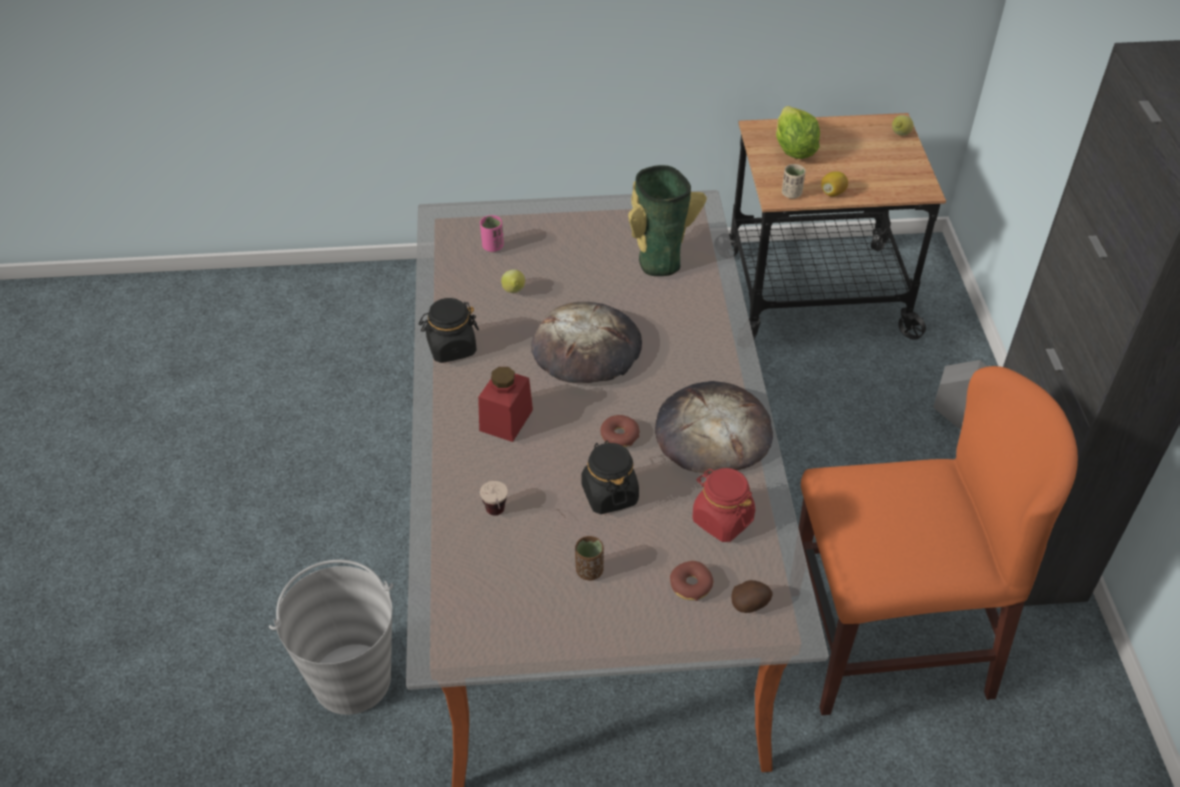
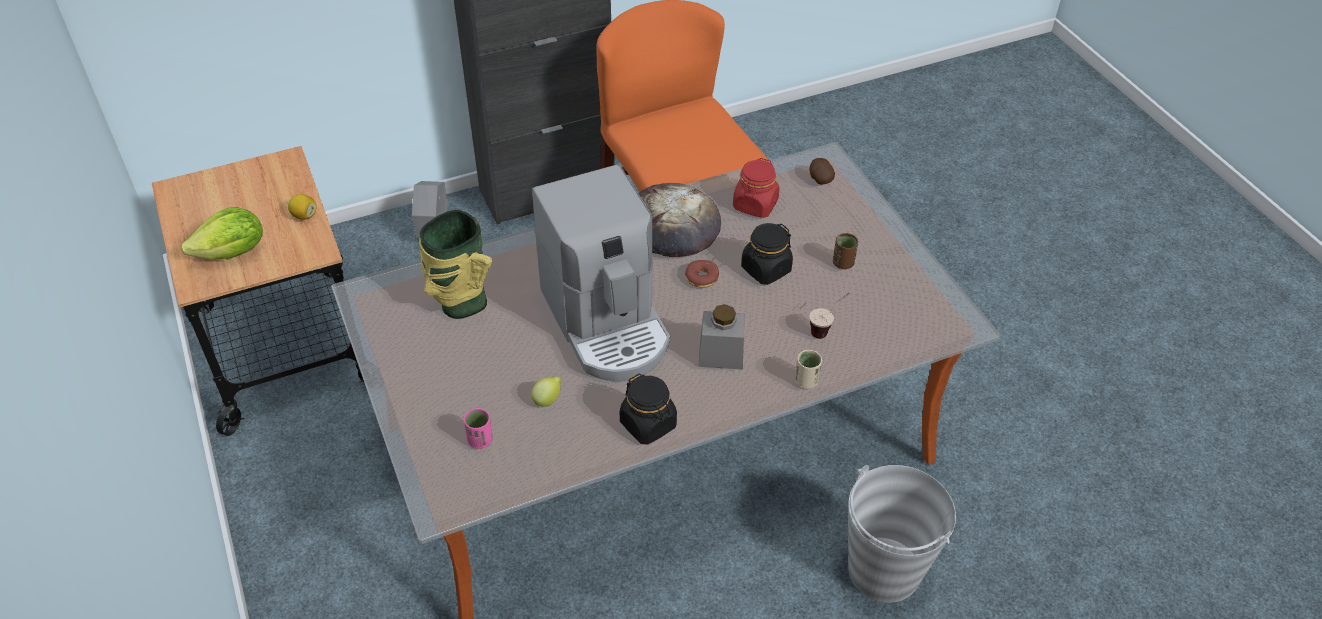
camera: 110 degrees left, 0 degrees up
(506, 420) = (721, 354): red jar -> grey jar
(587, 349) = (607, 323): bread -> coffee machine
(691, 585) = (822, 209): donut -> none
(791, 194) = (312, 243): beige cup -> beige cup (806, 381)
(899, 135) = (195, 183): lemon -> none

